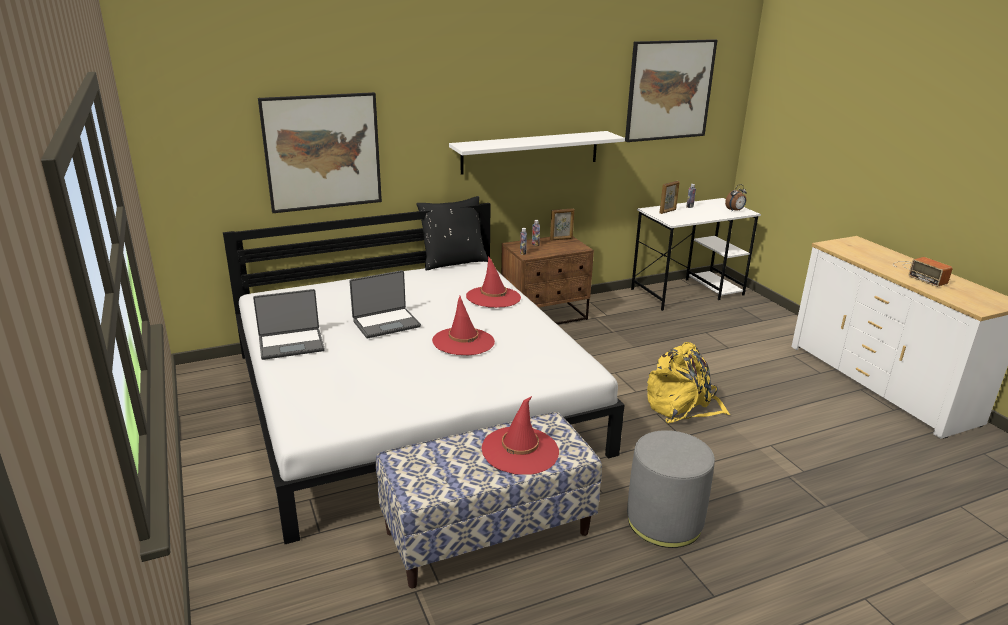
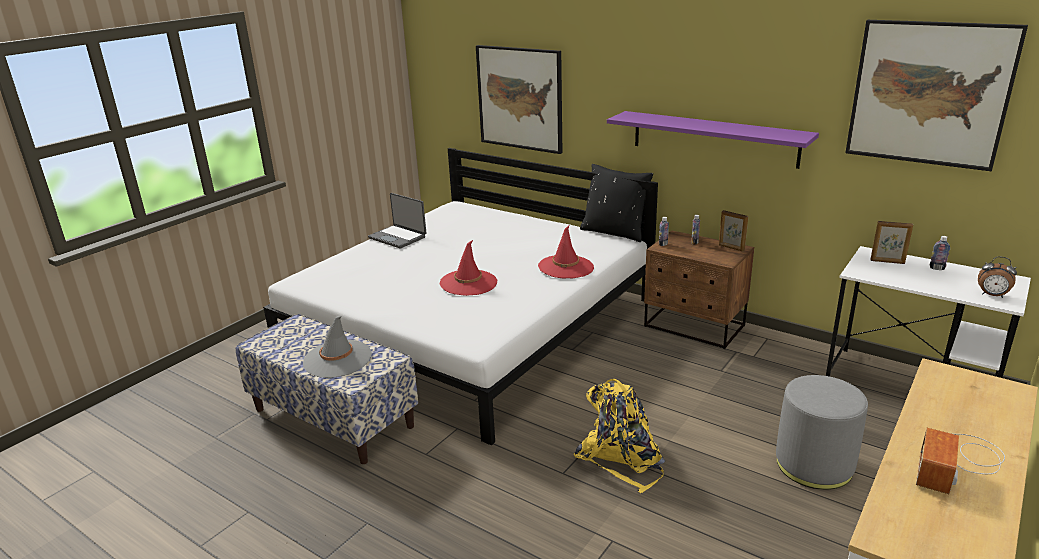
camera: 60 degrees right, 0 degrees up
(386, 323) = (463, 250): laptop -> none
(520, 451) = (337, 359): red hat -> grey hat
(530, 152) = (713, 138): white shelf -> purple shelf
(664, 521) = (411, 500): grey ottoman -> grey ottoman (814, 464)

